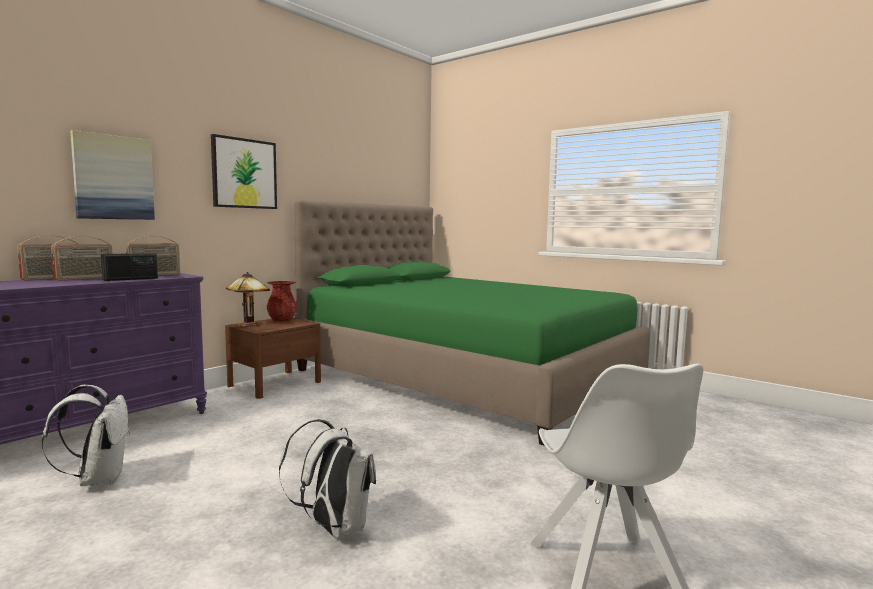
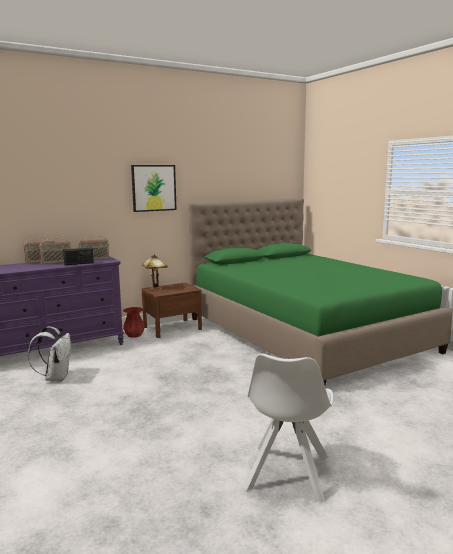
camera: 20 degrees right, 5 degrees up
(113, 177) = (73, 199): picture -> none
(282, 319) = (178, 285): red vase -> red vase (134, 335)
(333, 527) = (157, 421): white backpack -> none

